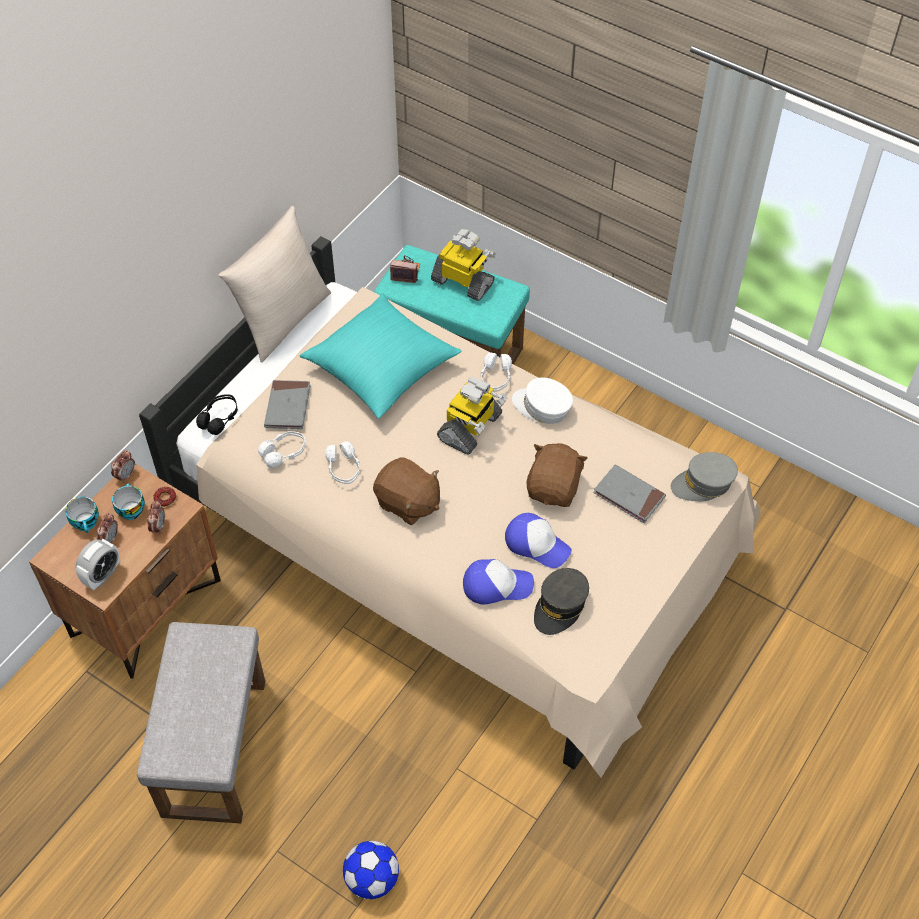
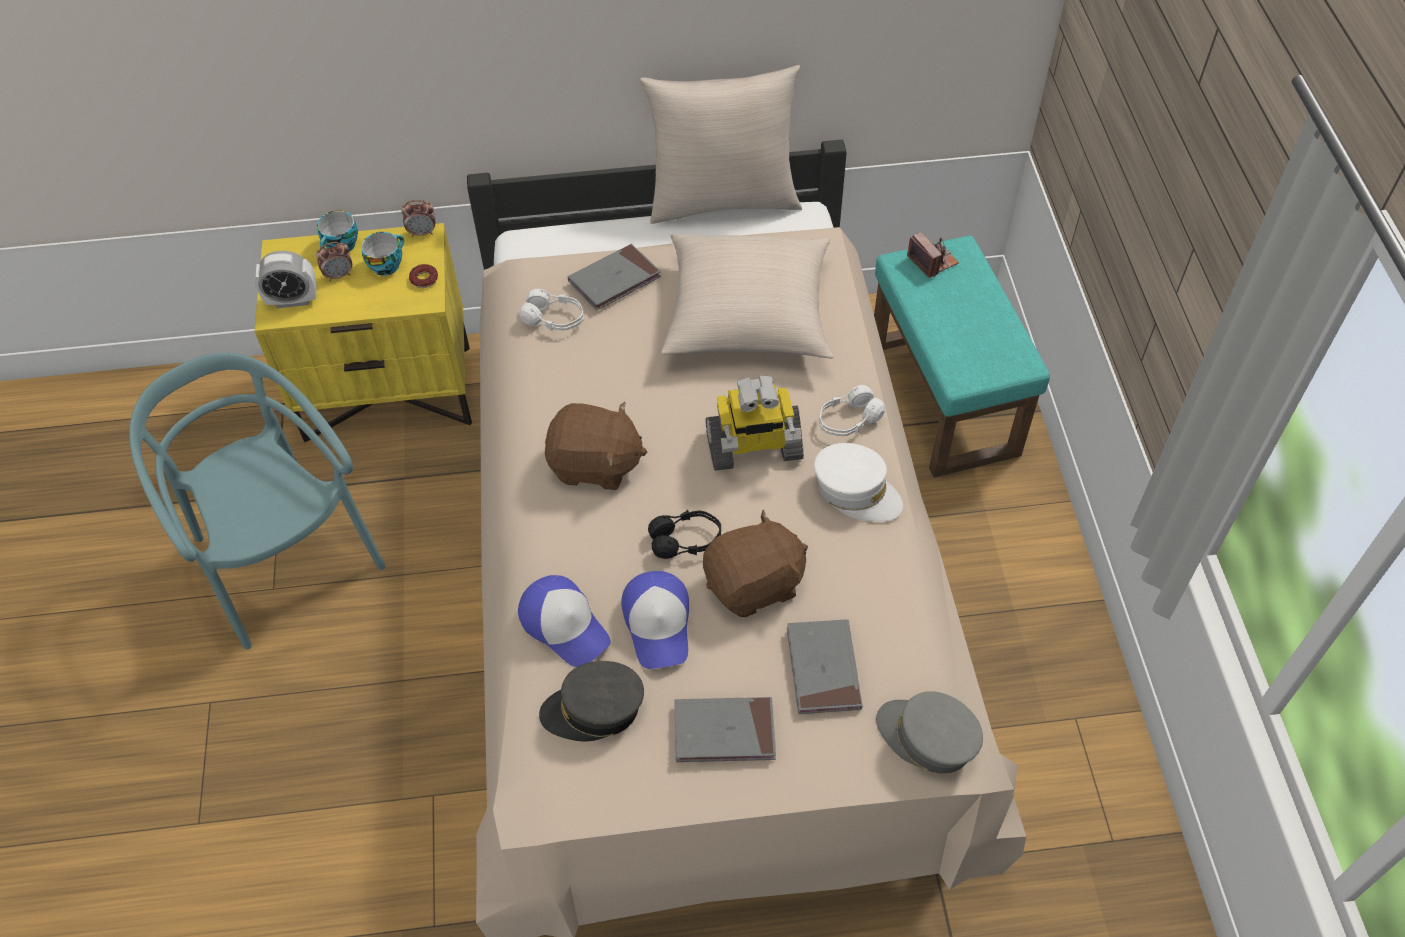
camera: 50 degrees right, 0 degrees up
(145, 606) = (389, 391): brown nightstand -> yellow nightstand
(158, 527) = (386, 298): alarm clock -> none
(213, 745) = (284, 559): grey ottoman -> turquoise chair
(219, 418) = (545, 242): black headphones -> black headphones (686, 540)
(343, 468) = (584, 379): white headphones -> none
(372, 879) = (239, 813): football -> none
(381, 367) = (747, 315): turquoise pillow -> beige pillow
(407, 503) = (595, 465): brown plush toy -> brown plush toy turned 75 degrees counterclockwise
(463, 282) = (981, 315): toy robot -> none
(542, 407) = (856, 491): white cap -> white cap turned 135 degrees clockwise
(625, 560) = (724, 732): none -> grey book

